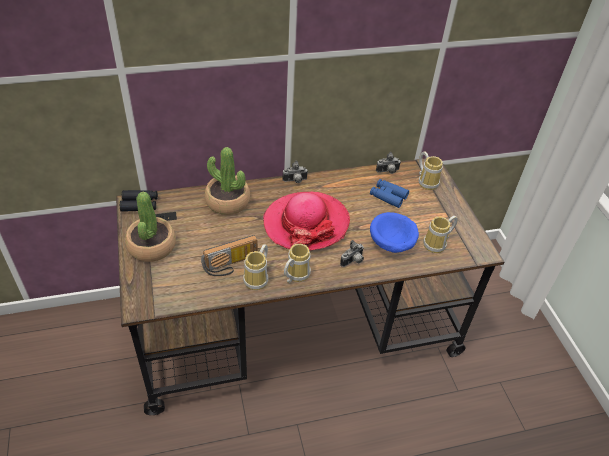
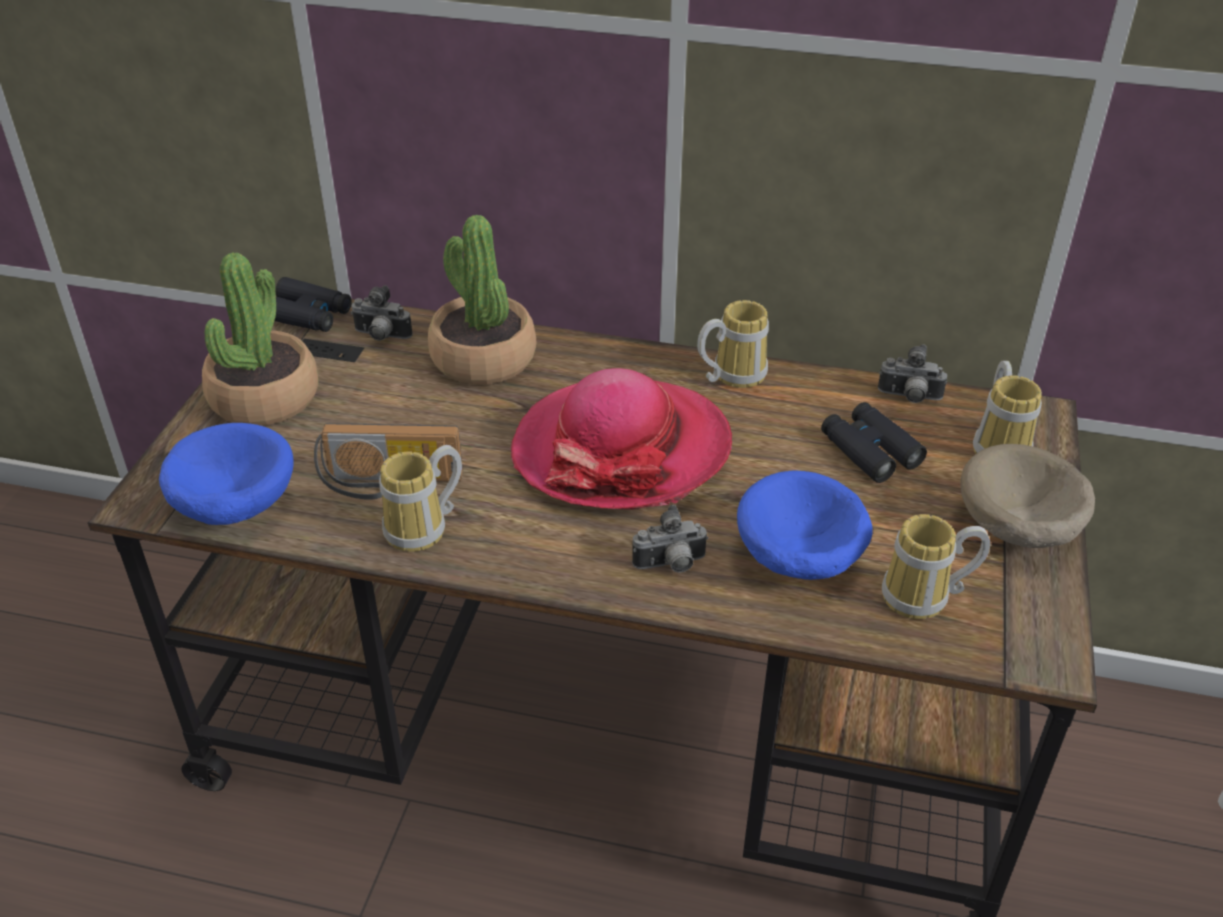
camera: 30 degrees right, 5 degrees down
(176, 295) = (233, 504): none -> blue bowl
(294, 275) = (510, 548): mug -> mug (731, 374)
(295, 181) = (664, 358): camera -> camera (381, 336)
(388, 196) = (870, 450): blue binoculars -> black binoculars
(449, 211) = (1015, 530): none -> beige bowl

